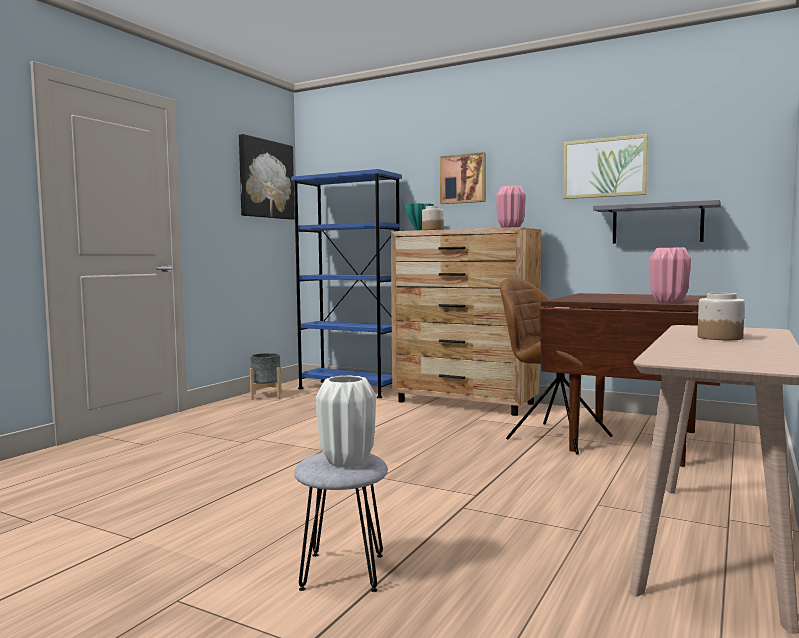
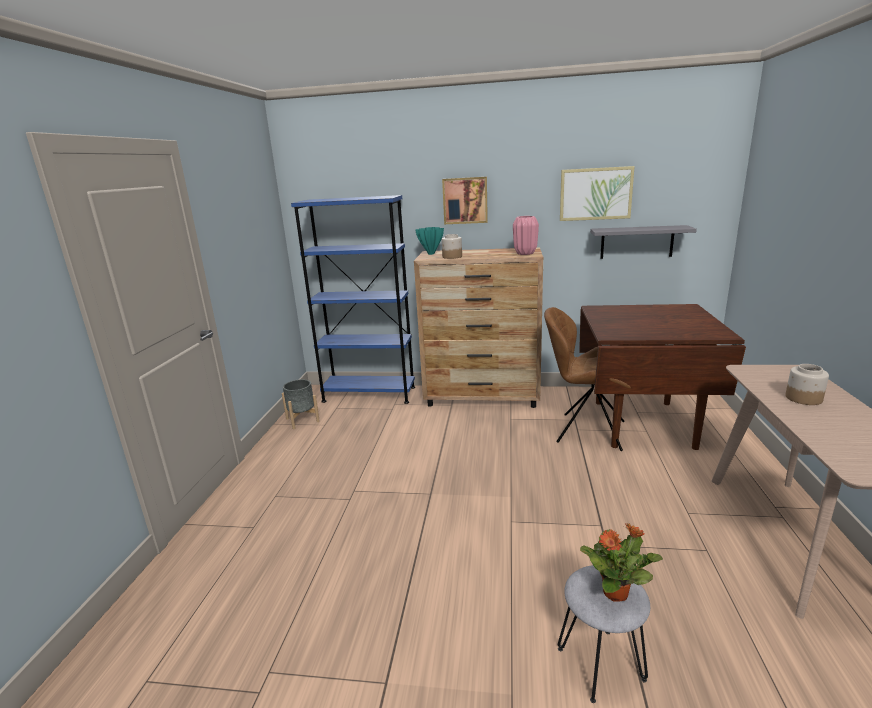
camera: 20 degrees left, 15 degrees up
(266, 179) = (259, 205): picture -> none
(347, 462) = (616, 592): white vase -> potted plant
(668, 301) = (691, 331): pink vase -> none

